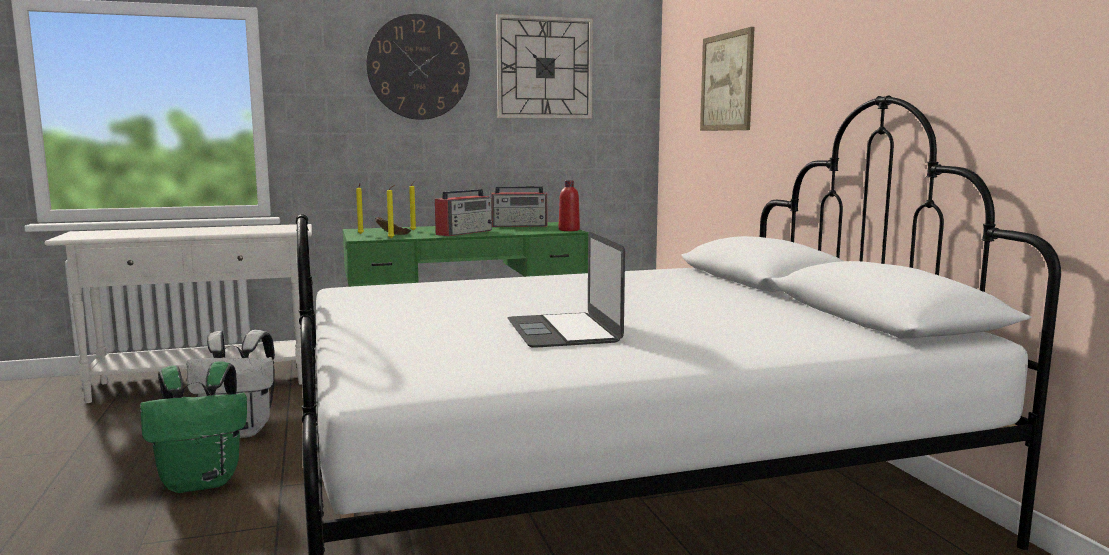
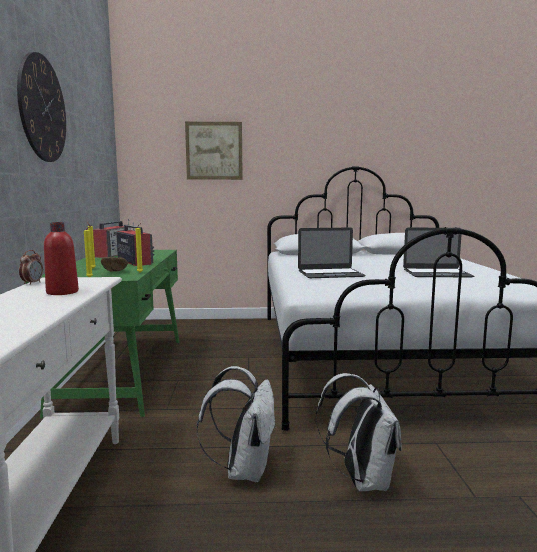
camera: 75 degrees left, 0 degrees up
(203, 482) = (361, 479): green backpack -> white backpack
(279, 225) = (32, 283): none -> alarm clock
(513, 289) = (330, 274): none -> laptop
(544, 68) = (87, 124): wall clock -> none
(569, 230) = (160, 250): red bottle -> red bottle (62, 292)

